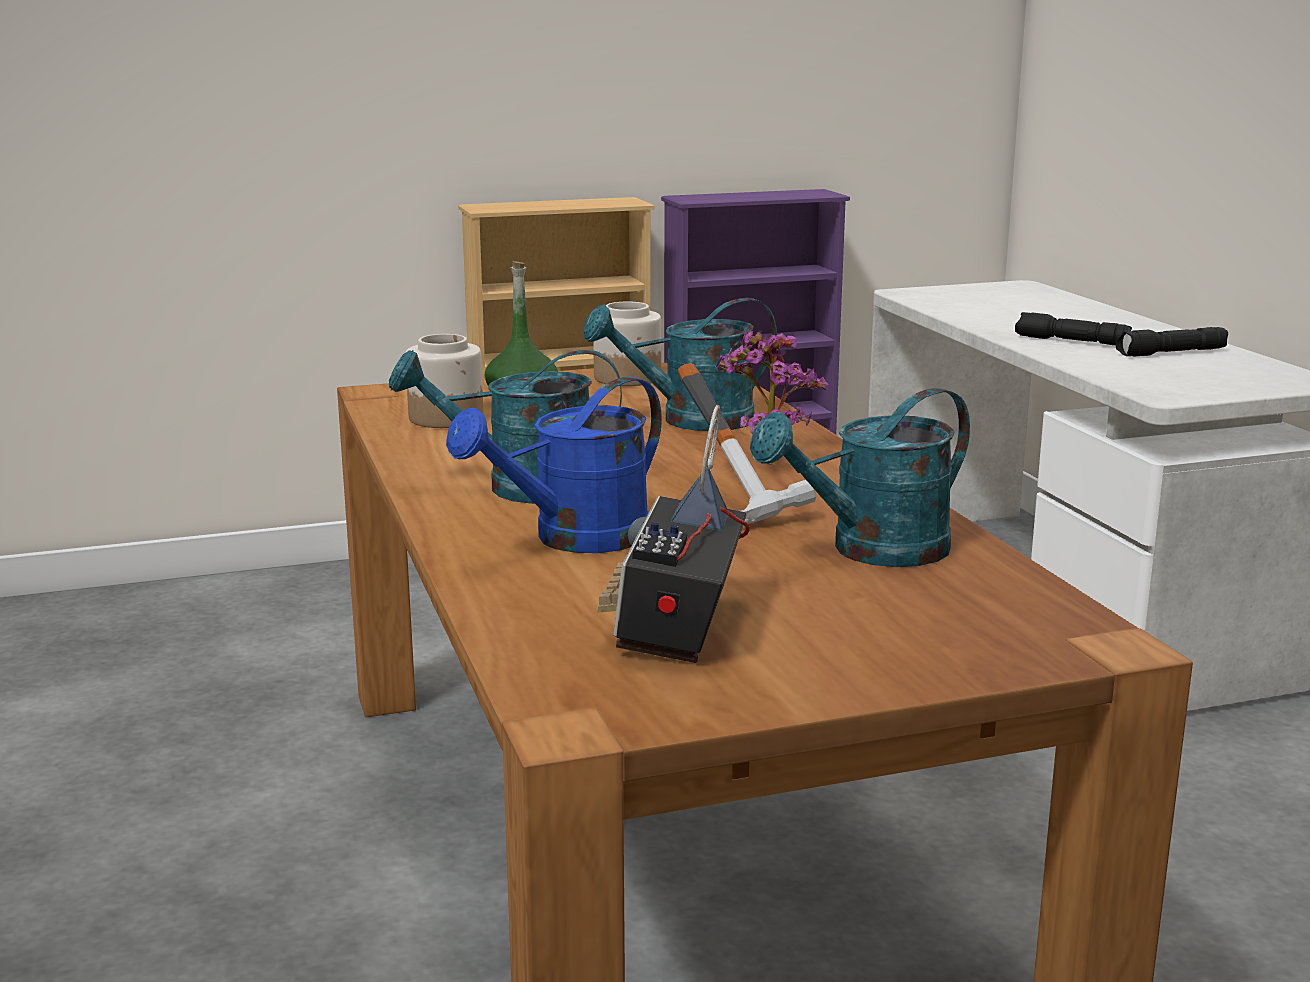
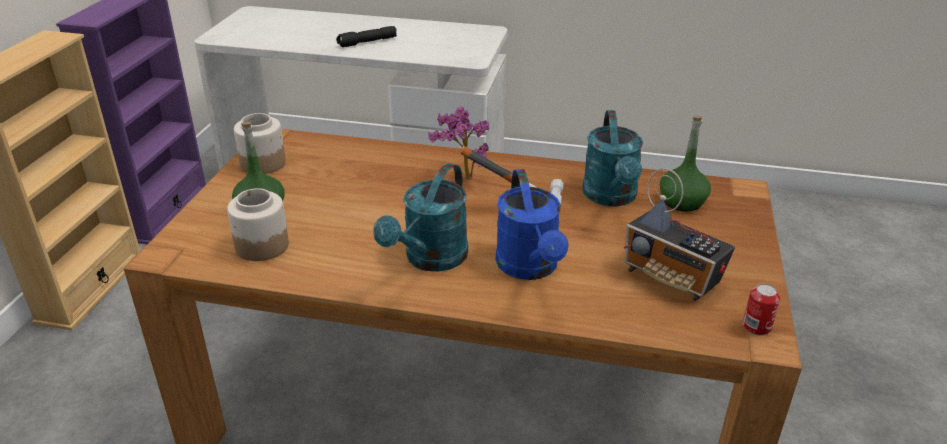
camera: 60 degrees left, 15 degrees up
(609, 711) = (756, 326): none -> can
(691, 421) = (371, 173): turquoise watering can -> none
(955, 601) = (682, 202): none -> green bottle
(1171, 353) = (416, 34): black flashlight -> none

